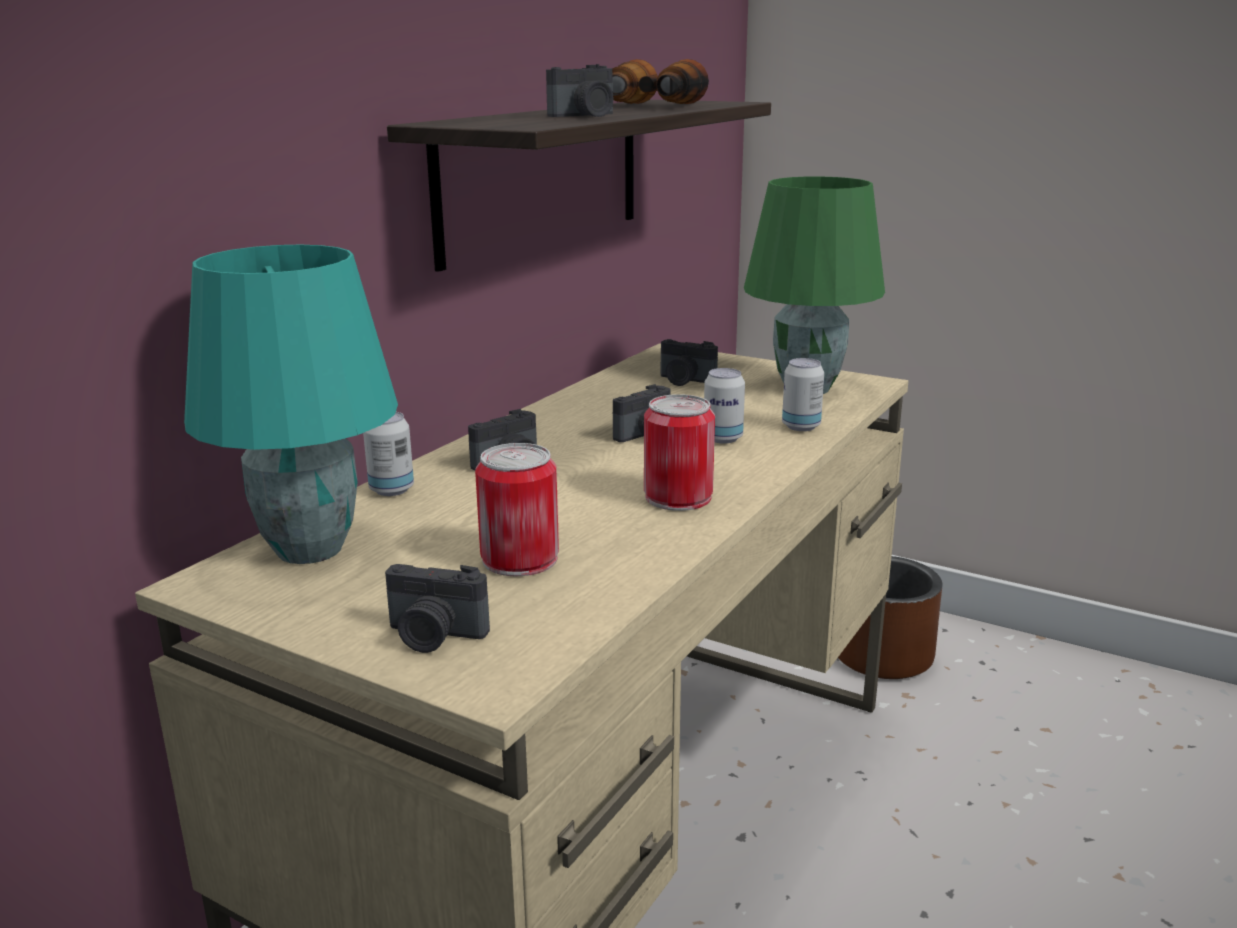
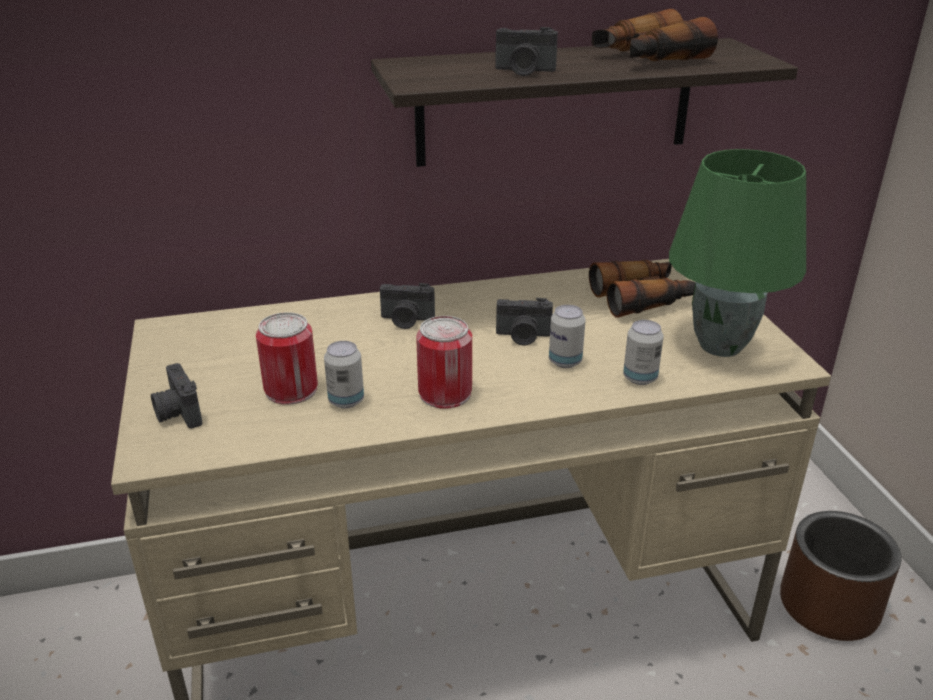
camera: 45 degrees right, 10 degrees up
(310, 551) = (224, 332): turquoise table lamp -> none
(391, 490) = (322, 309): can -> can (346, 401)
(684, 381) = (643, 299): camera -> binoculars

